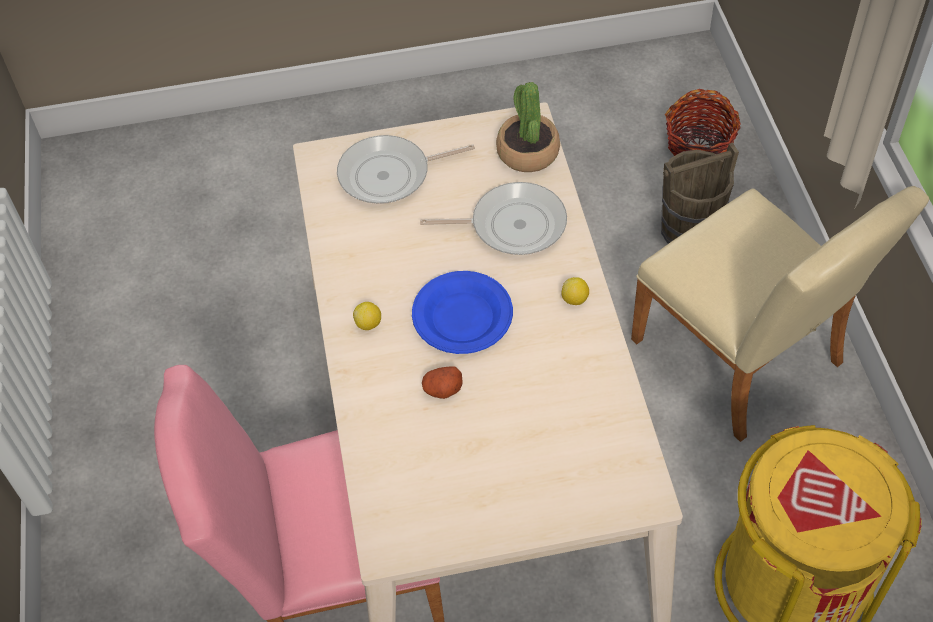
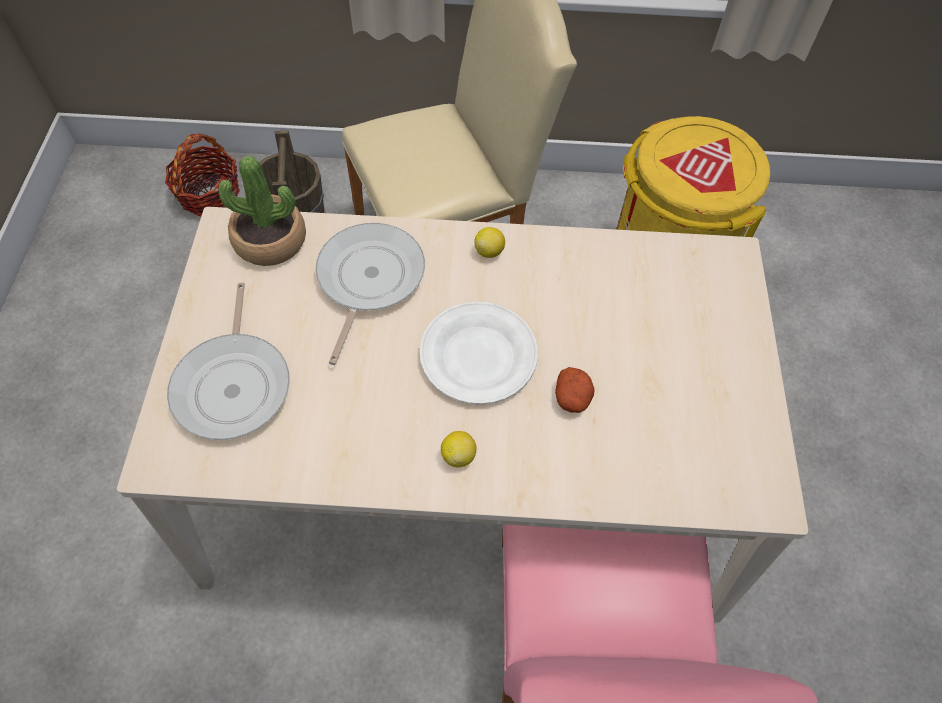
camera: 80 degrees left, 5 degrees up
(463, 315) = (477, 355): blue plate -> white plate

